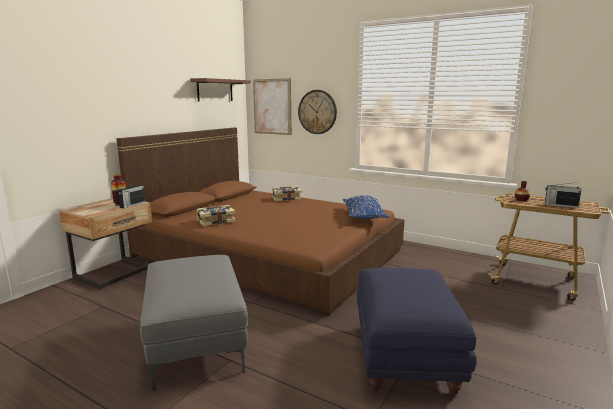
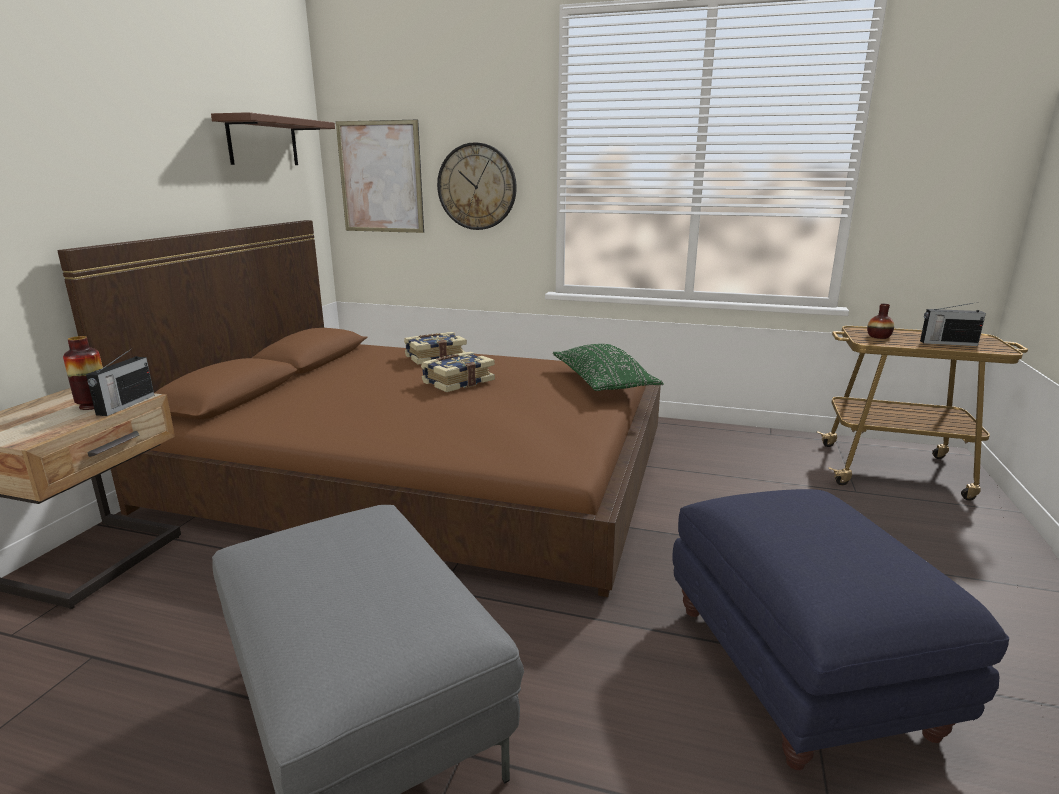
camera: 15 degrees left, 5 degrees up
(216, 221) = (321, 420): book -> book (457, 382)
(364, 216) = (603, 383): blue pillow -> green pillow

